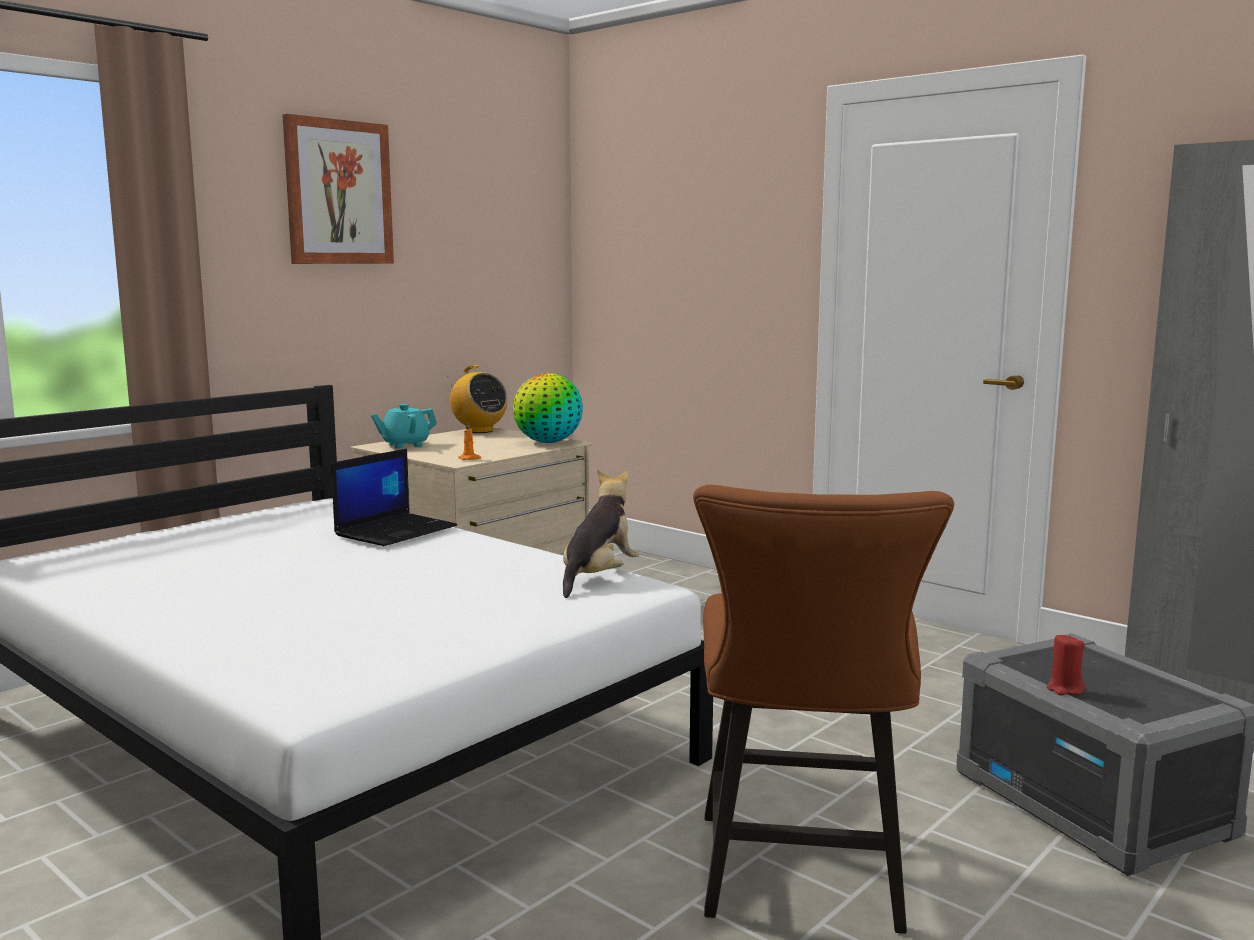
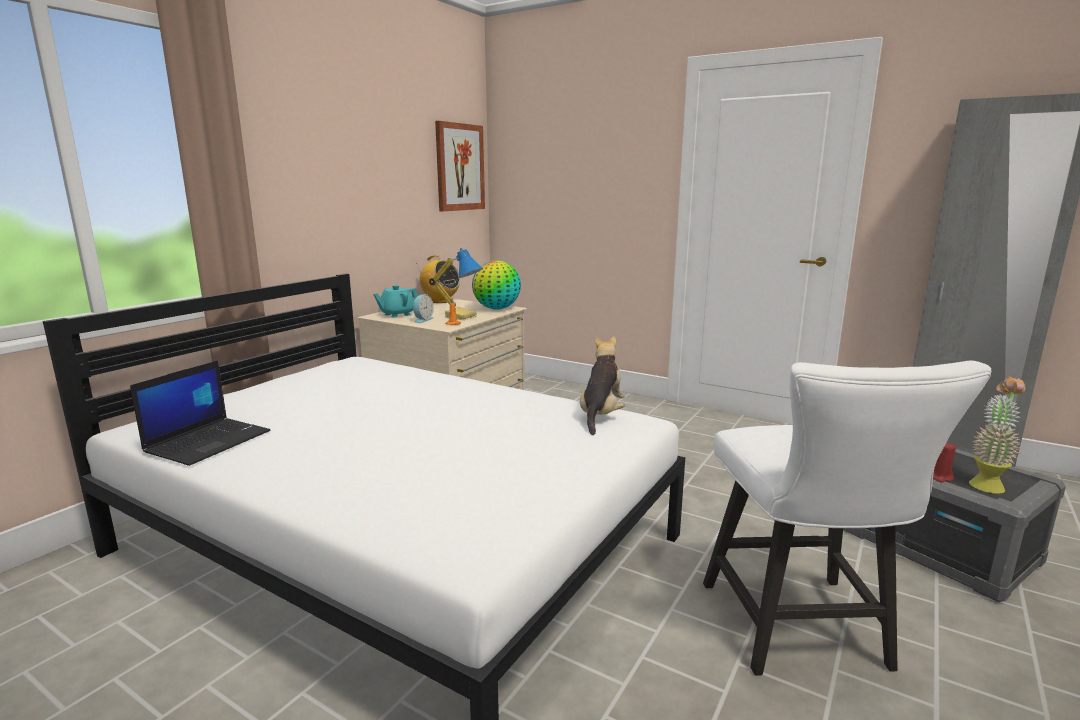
camera: 10 degrees left, 5 degrees up
(338, 192) = (340, 128): picture -> picture (459, 167)
(396, 530) = (425, 383): laptop -> laptop (209, 441)
(433, 452) = (422, 320): none -> alarm clock
(489, 450) = (461, 316): none -> table lamp
(802, 881) = (800, 633): brown chair -> white chair
(1133, 702) = (987, 483): none -> potted plant

